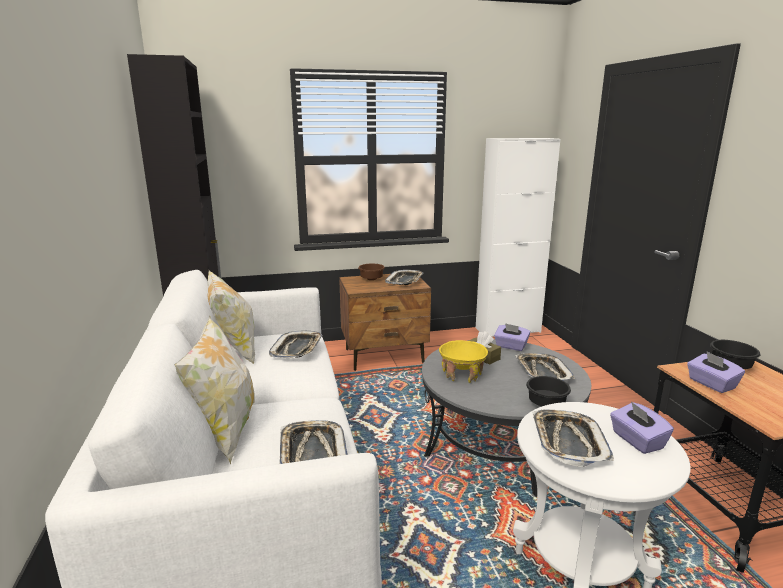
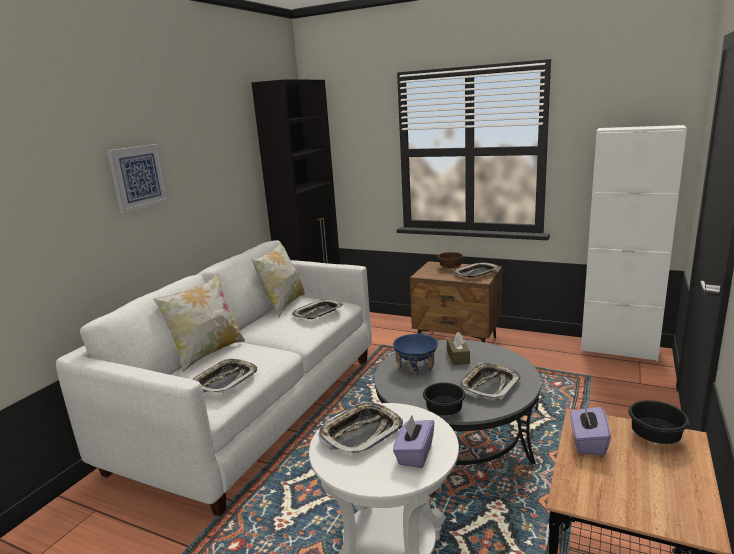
camera: 40 degrees right, 0 degrees up
(63, 176) = (138, 177): none -> picture
(462, 374) = (416, 366): yellow bowl -> blue bowl
(511, 346) = (500, 355): purple tissue box -> none

